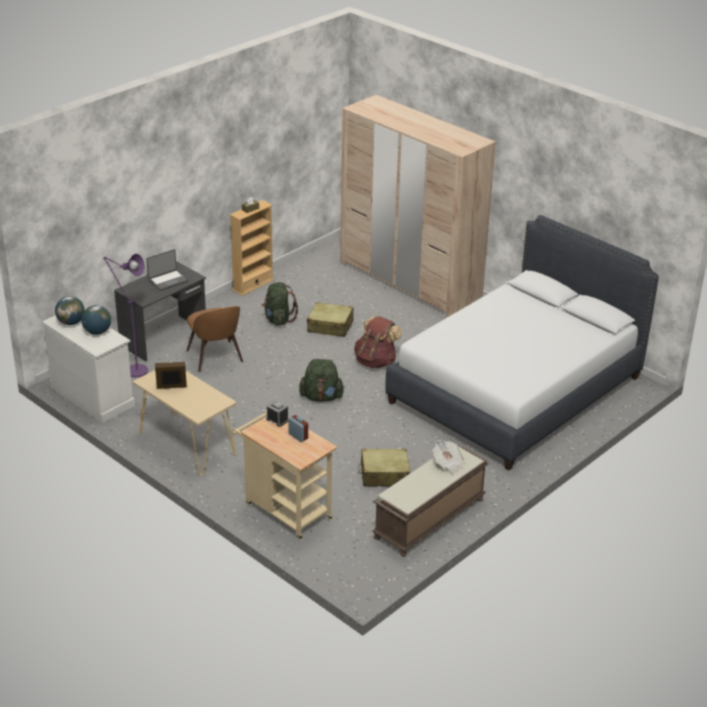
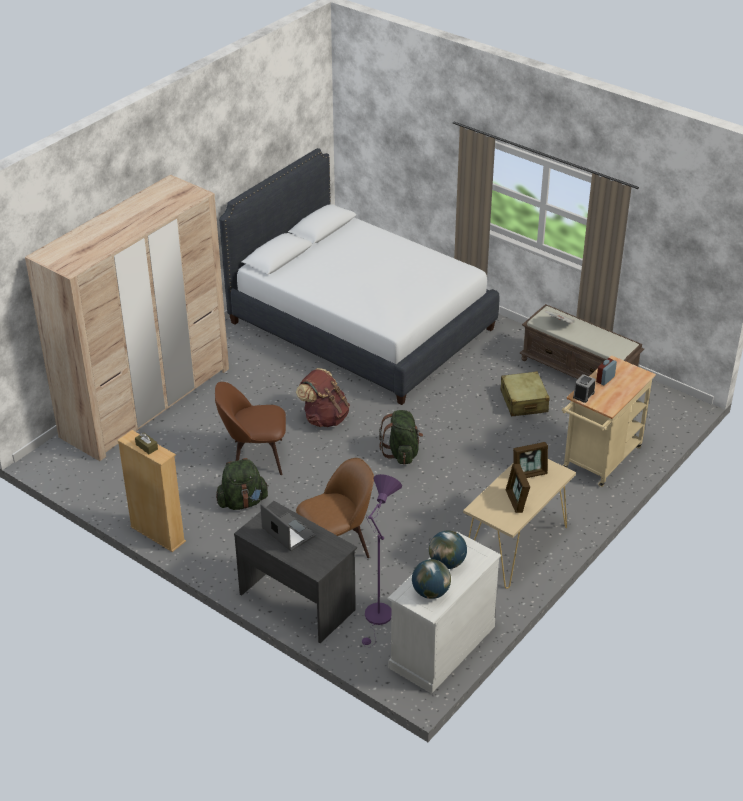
camera: 95 degrees left, 5 degrees up
(203, 398) = (529, 474): none -> picture frame
(330, 326) = (254, 457): beige suitcase -> brown chair

